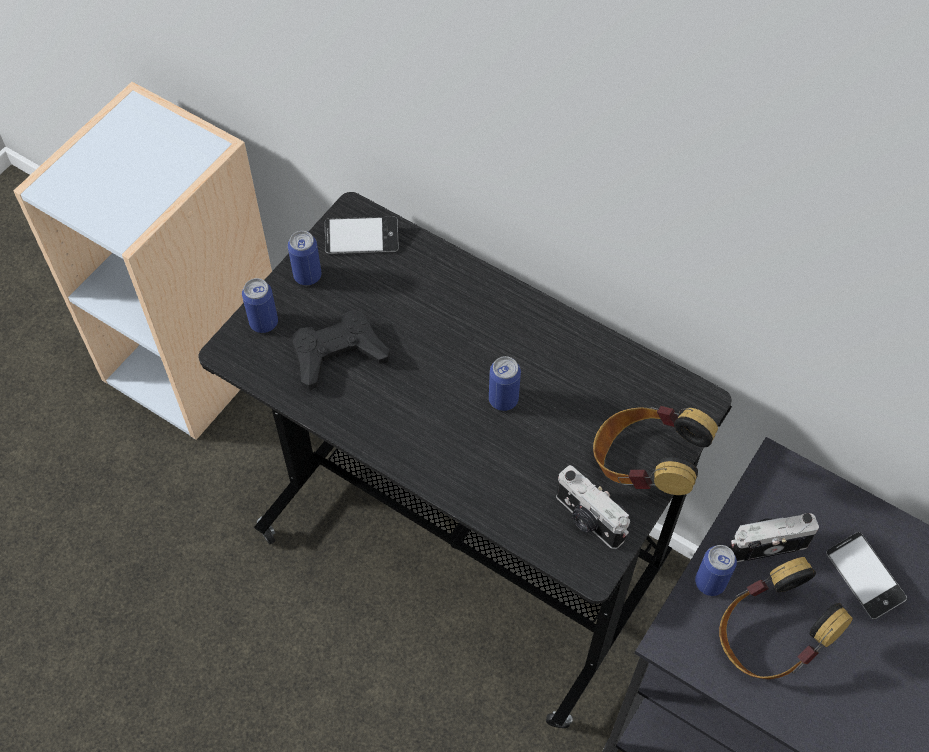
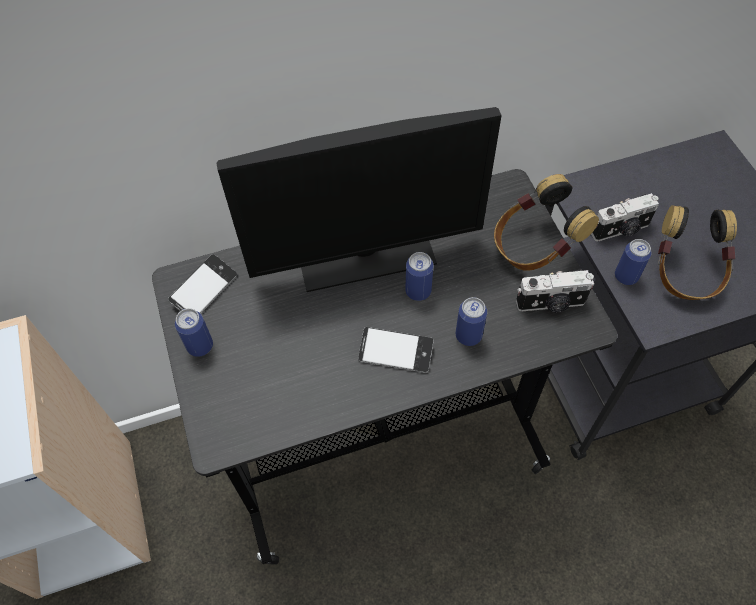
camera: 50 degrees left, 0 degrees up
(264, 322) = (212, 403): can -> can (468, 335)
(338, 354) = (288, 370): black game controller -> none
(506, 331) = (365, 254): none -> monitor
(766, 545) = (621, 230): camera -> camera turned 135 degrees counterclockwise
(863, 578) = (677, 199): phone -> phone (395, 353)

